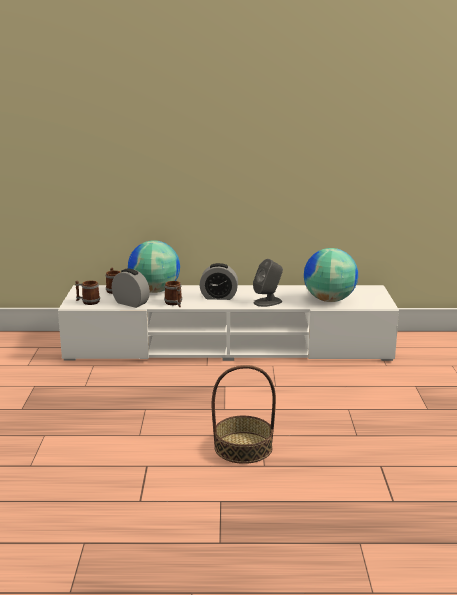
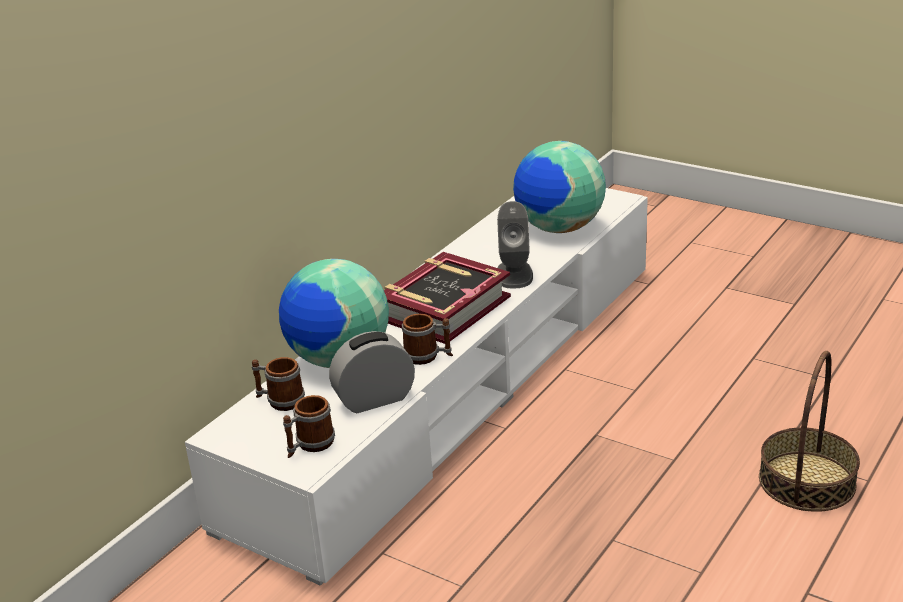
camera: 55 degrees left, 10 degrees up
(219, 297) = (444, 308): alarm clock -> book

